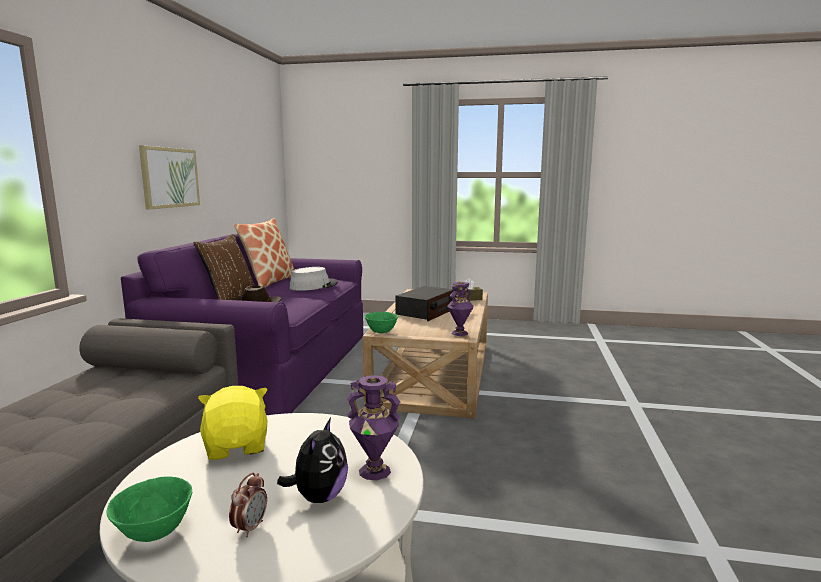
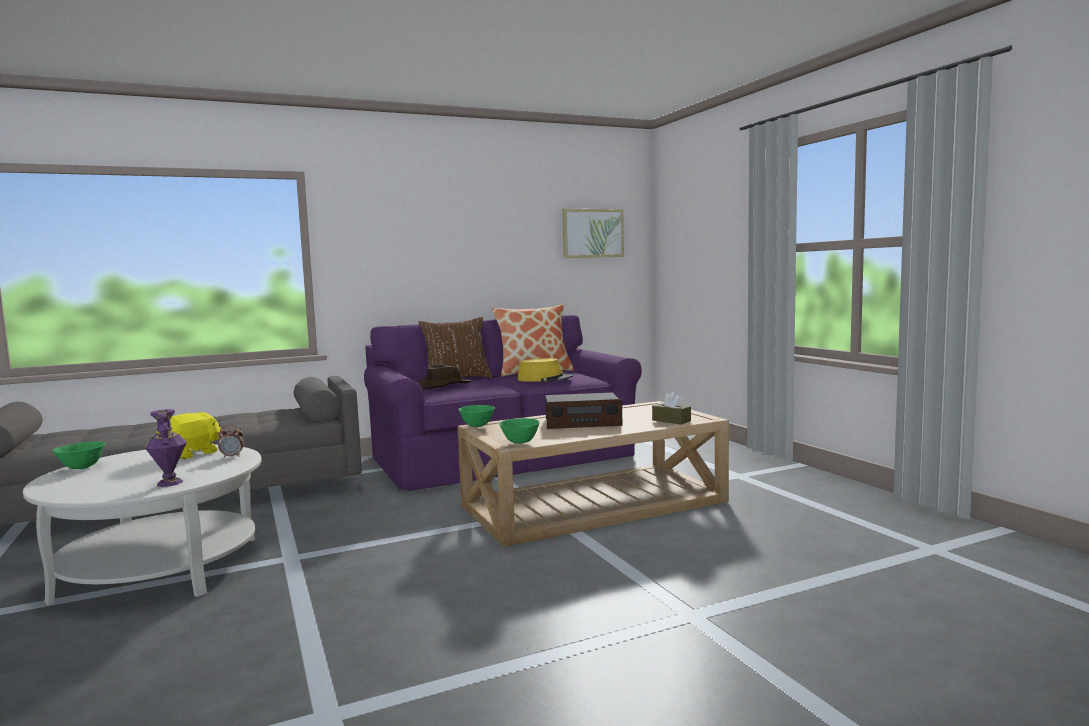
camera: 55 degrees right, 5 degrees down
(170, 177) = (442, 264): picture -> picture (592, 233)
(250, 527) = (89, 479): alarm clock -> alarm clock (232, 456)
(313, 286) = (545, 379): grey hat -> yellow hat
(319, 497) = (129, 481): plush toy -> none
(460, 333) = (519, 442): purple vase -> green bowl

